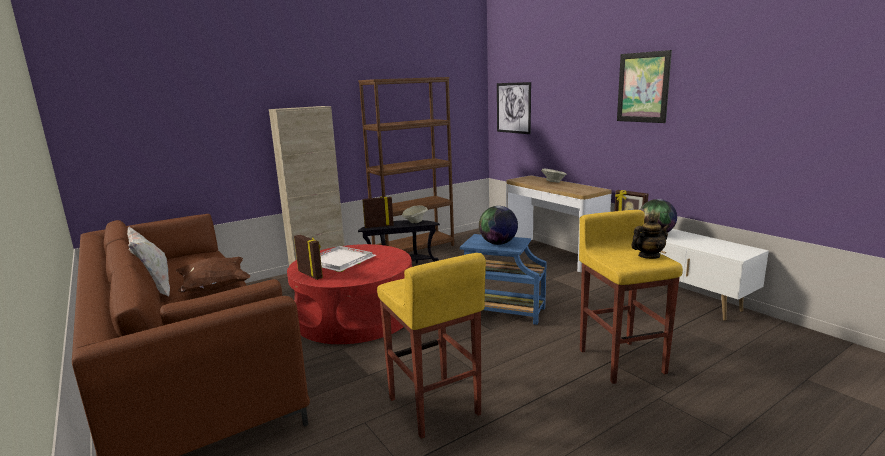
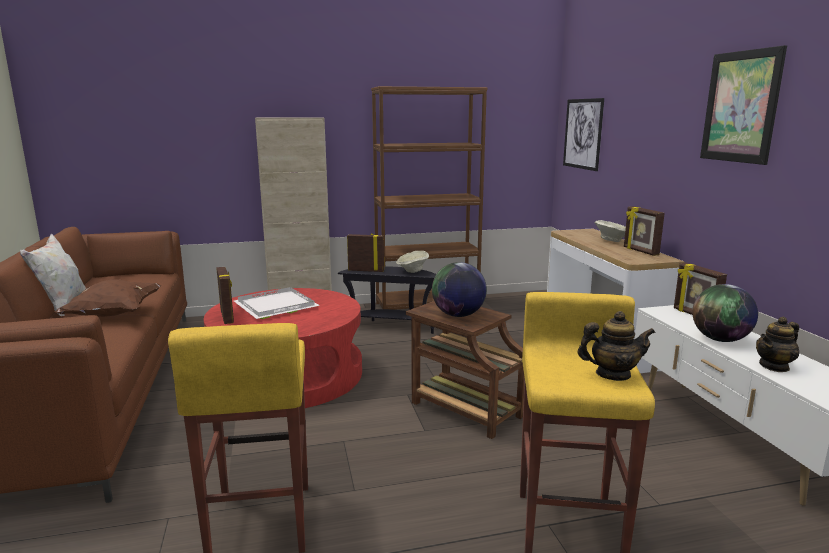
camera: 20 degrees right, 0 degrees up
(503, 311) = (463, 409): blue side table -> brown side table
(579, 186) = (640, 251): none -> picture frame
(695, 243) = (774, 366): none -> teapot

